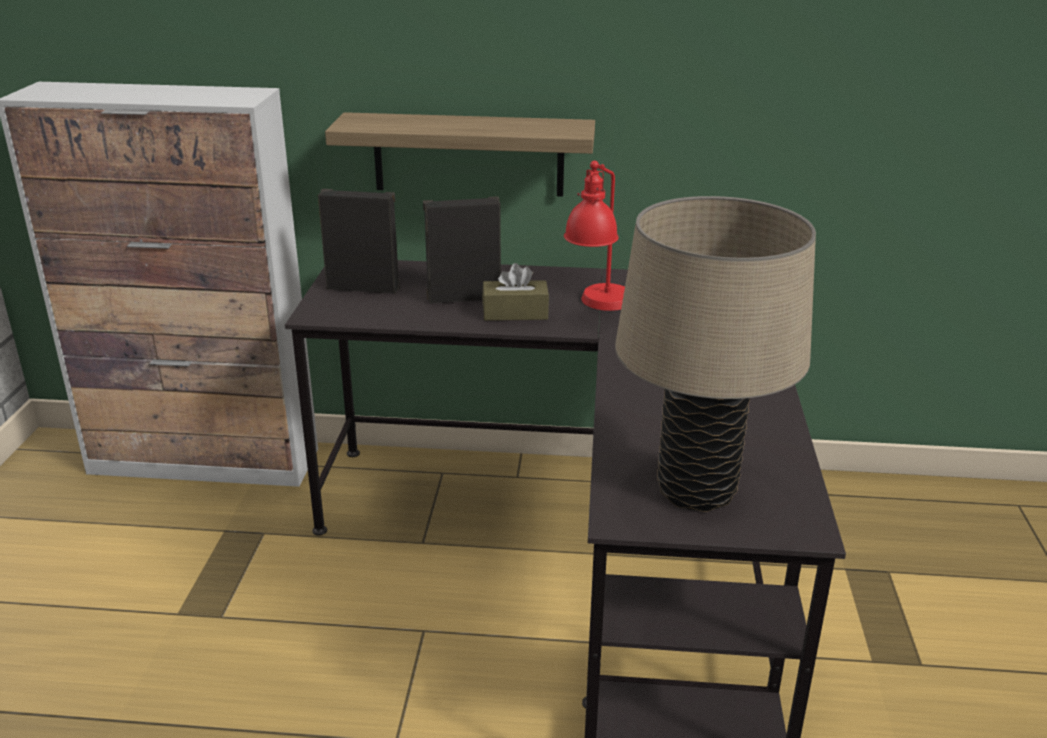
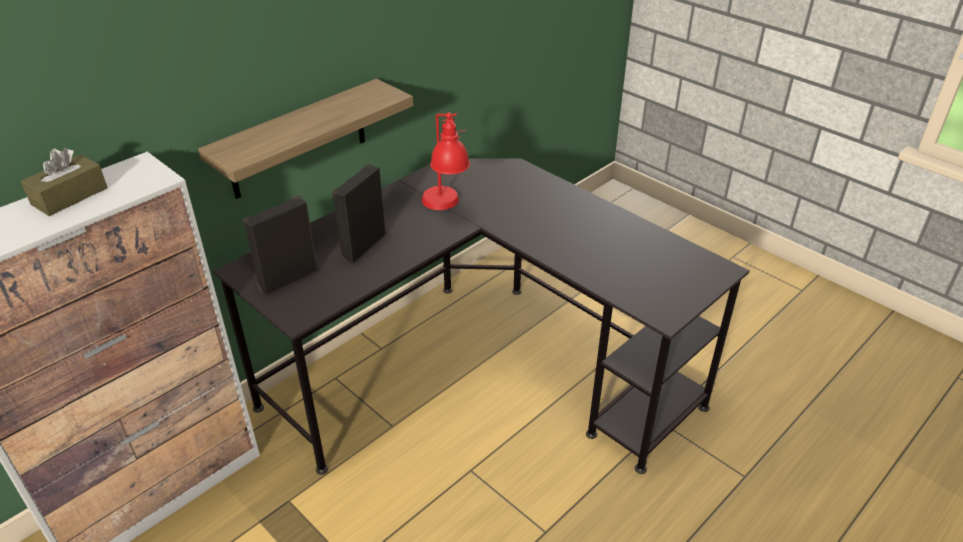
camera: 50 degrees left, 10 degrees up
(515, 313) = (411, 238): brown tissue box -> brown tissue box (69, 196)
(696, 491) = (664, 282): beige table lamp -> none

